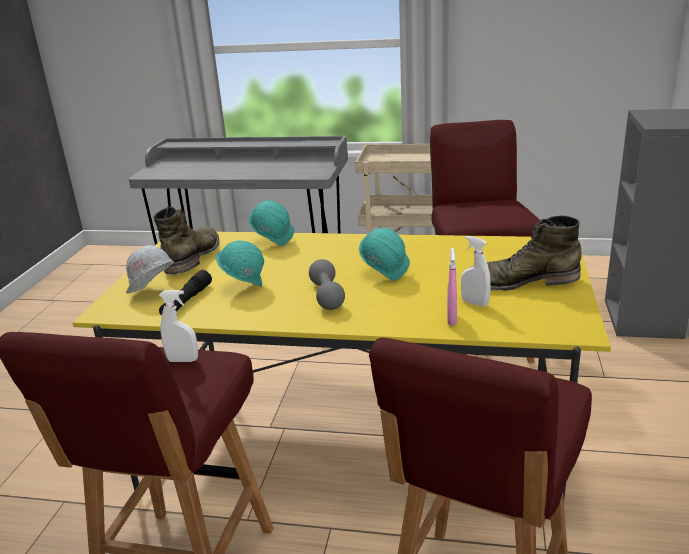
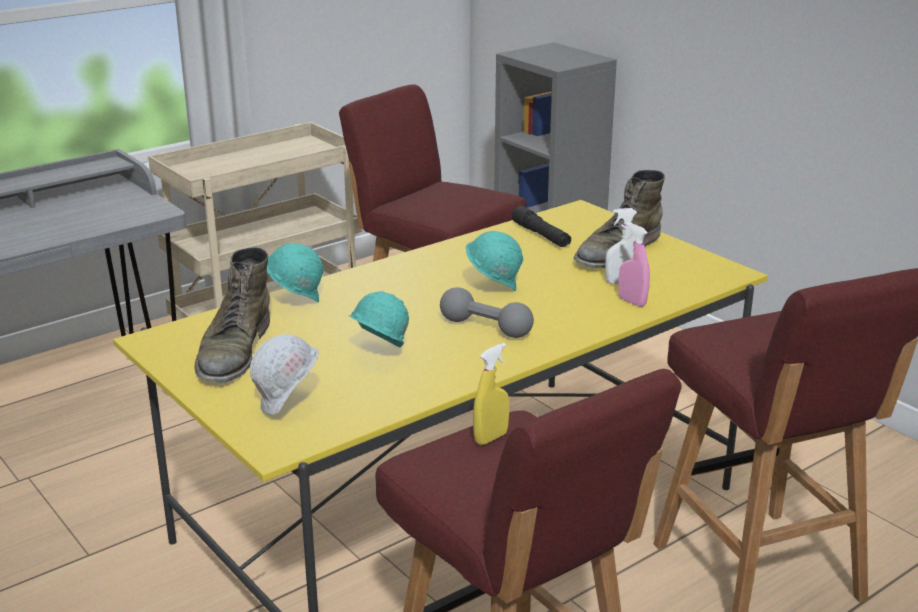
camera: 50 degrees left, 0 degrees up
(183, 360) = (491, 438): white spray bottle -> yellow spray bottle
(187, 301) = (351, 394): black flashlight -> black flashlight (541, 235)
(194, 256) = (234, 352): green boot -> green boot turned 135 degrees counterclockwise

